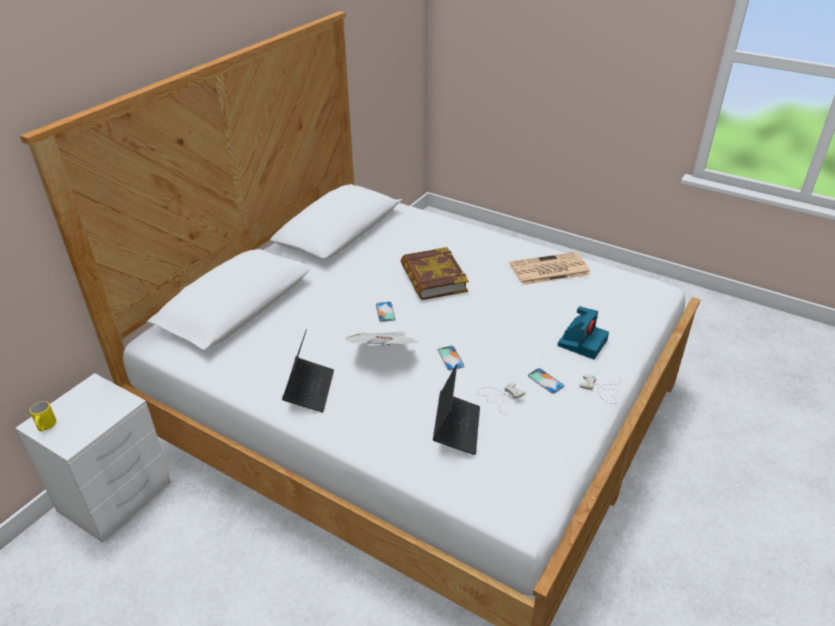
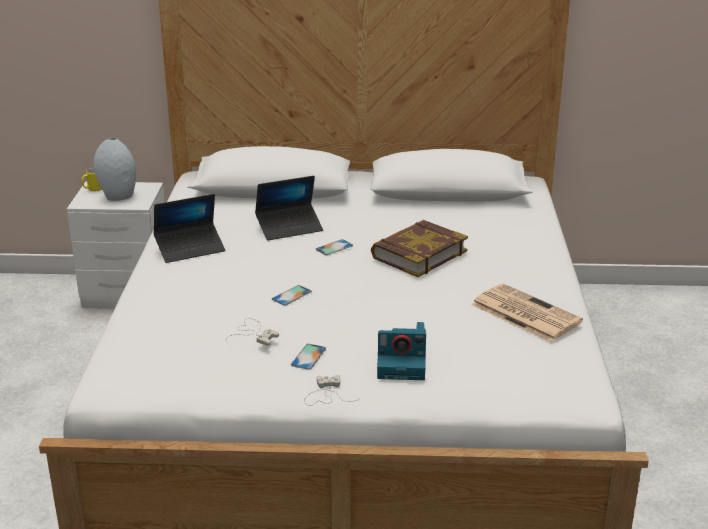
camera: 60 degrees right, 10 degrees down
(87, 412) = (118, 196): none -> grey vase
(384, 353) = (269, 264): newspaper -> none
(456, 428) = (188, 323): laptop -> laptop (289, 228)

